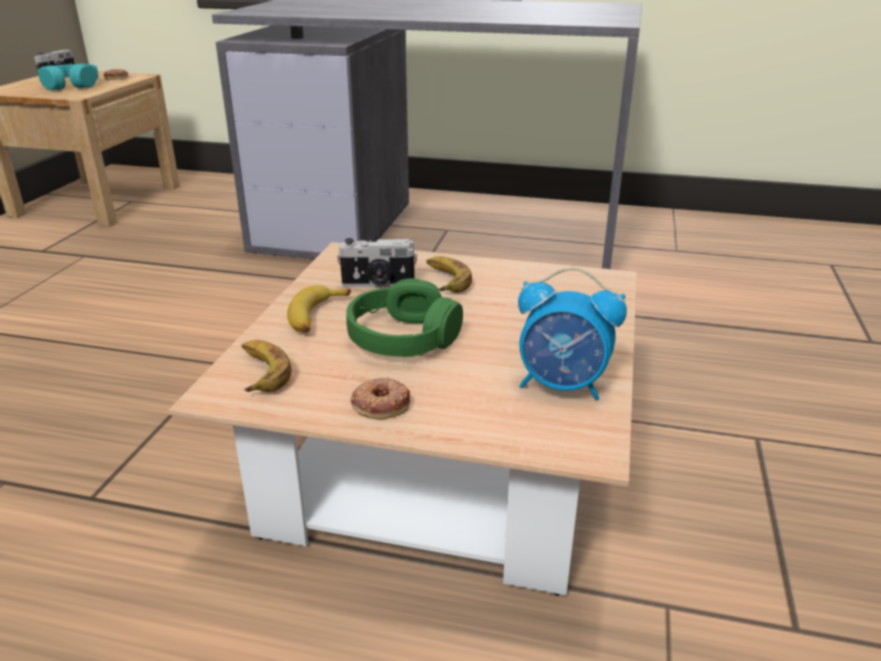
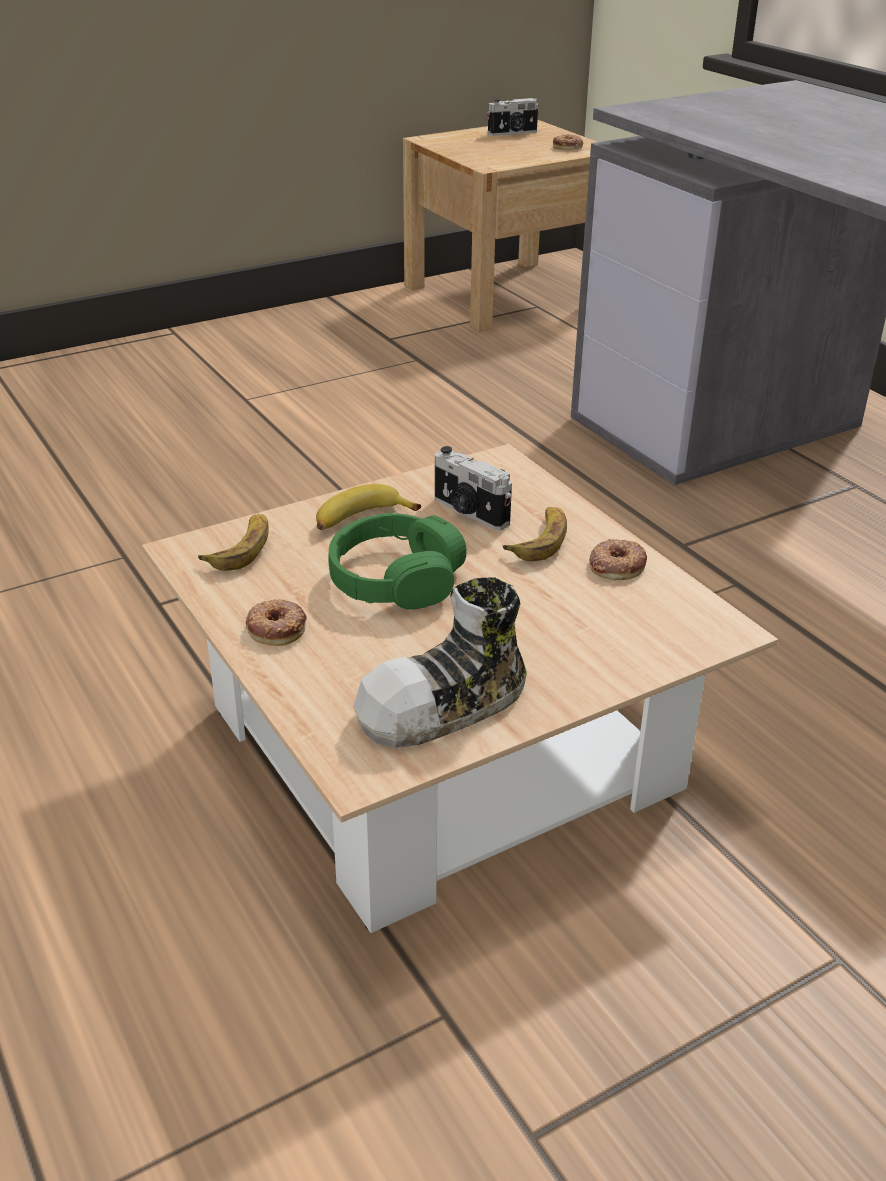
camera: 45 degrees right, 5 degrees up
(71, 85) = (505, 148): turquoise headphones -> none
(507, 274) = (616, 565): none -> donut
(563, 386) = (445, 706): alarm clock -> shoe

